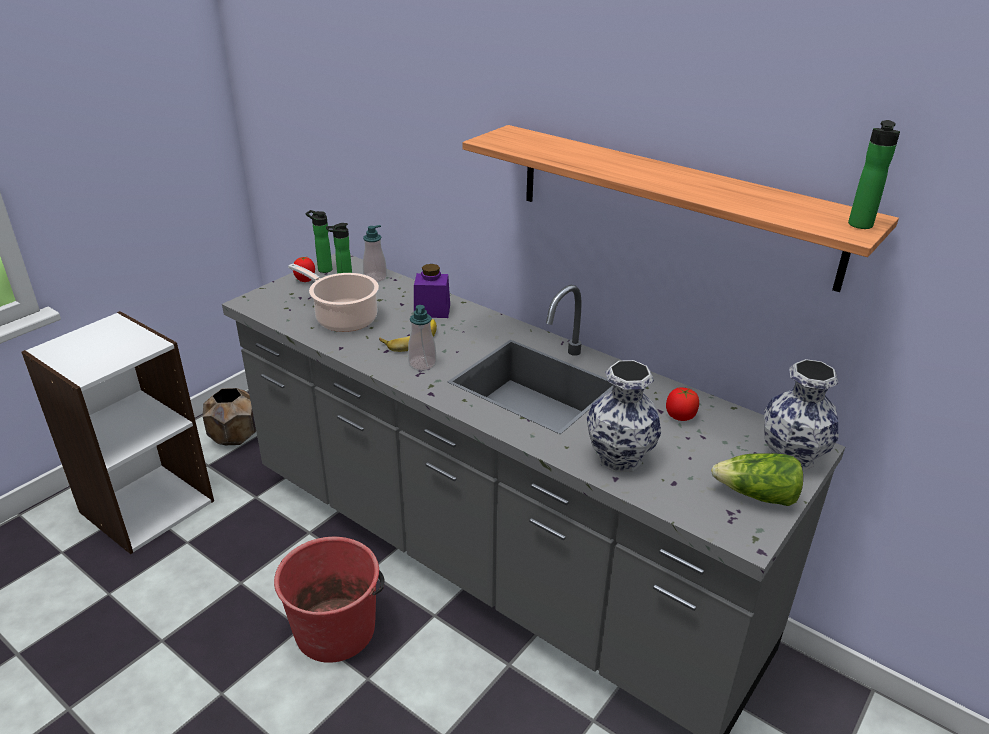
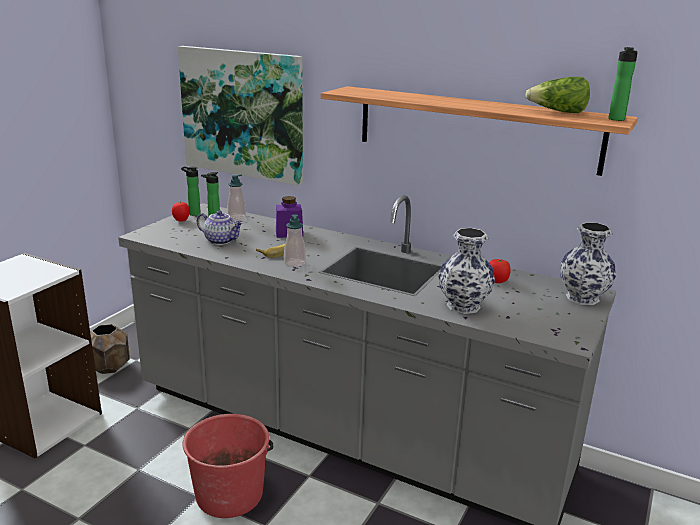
camera: 10 degrees left, 10 degrees down
(343, 318) = (221, 241): cooking pot -> teapot
(383, 145) = (242, 114): none -> picture
(757, 496) = (568, 319): lettuce -> lettuce (558, 112)

